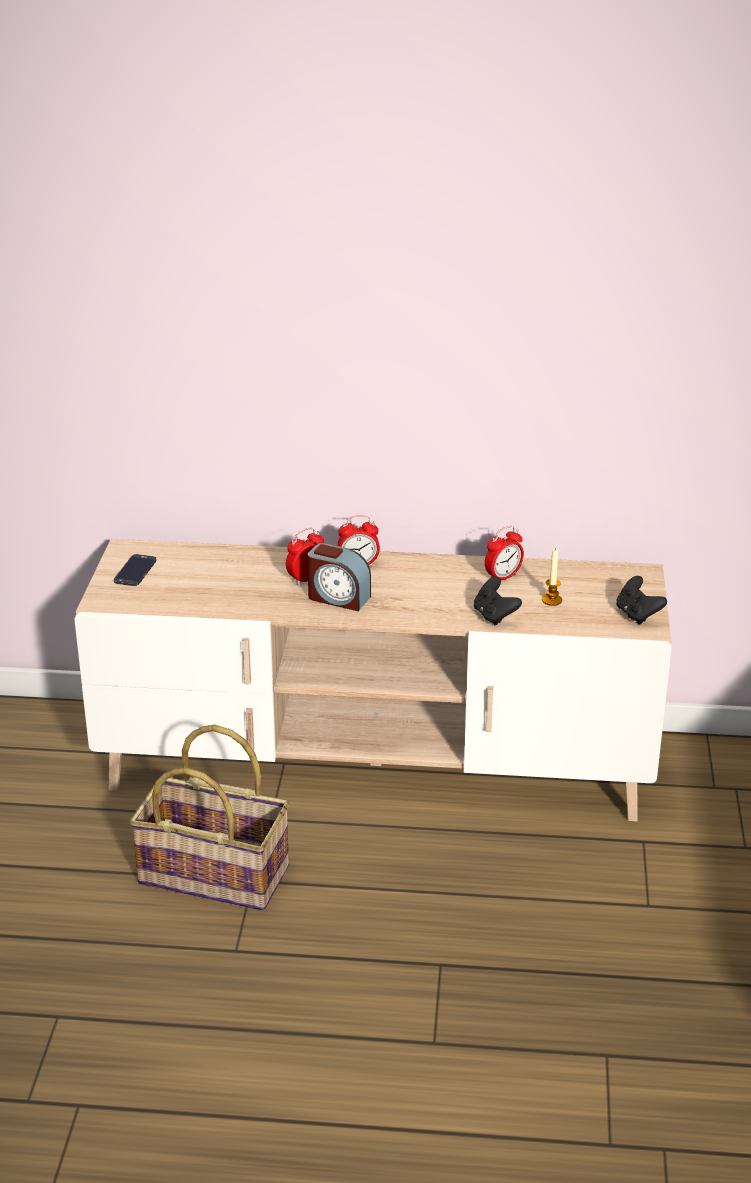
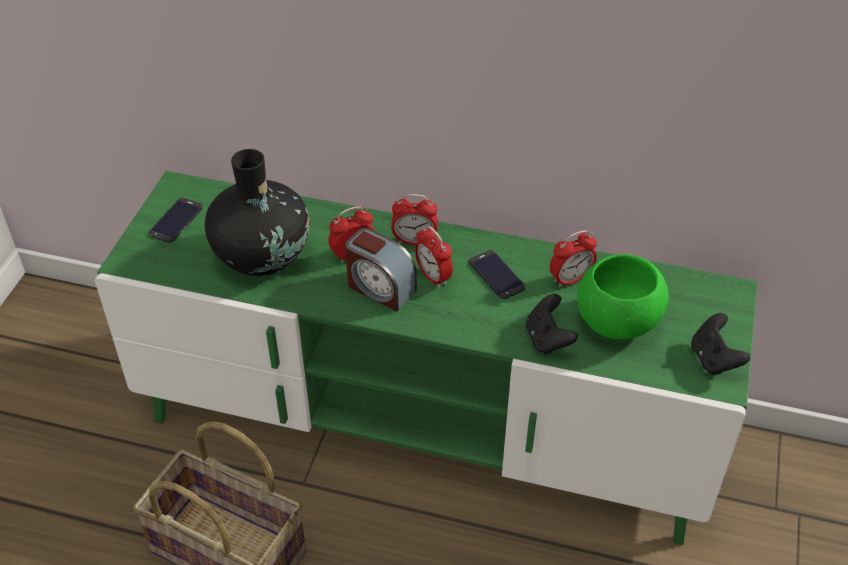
camera: 10 degrees right, 15 degrees up
(224, 587) = (262, 256): none -> black vase
(375, 766) = (424, 427): beige tv stand -> green tv stand
(383, 586) = (433, 277): none -> alarm clock
(438, 580) = (496, 275): none -> phone
(552, 600) = (618, 322): candle -> green bowl

